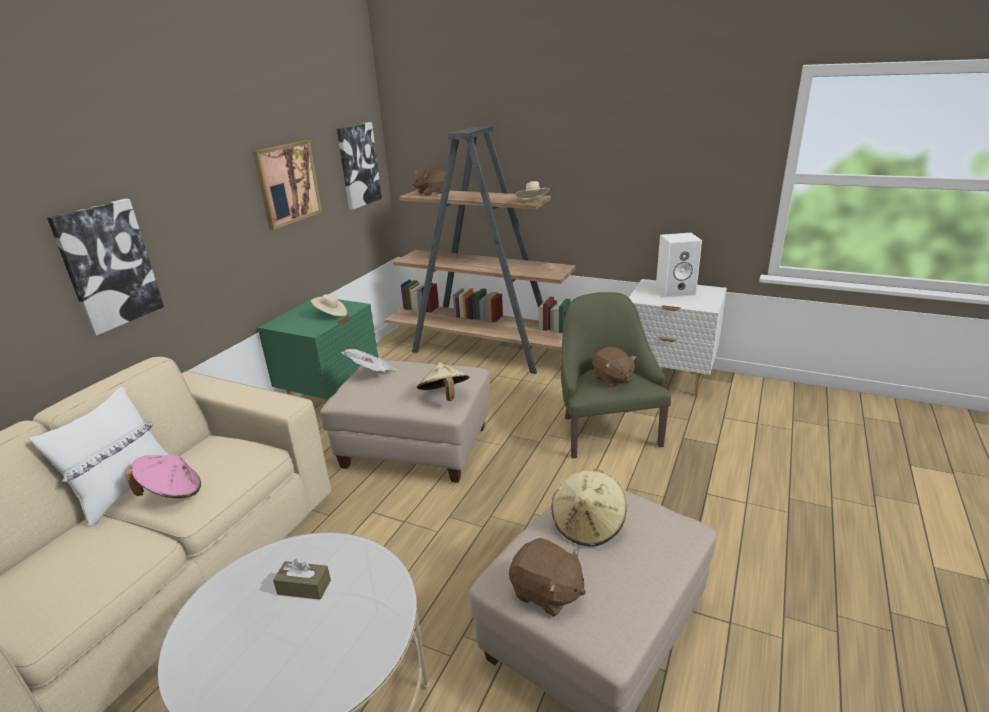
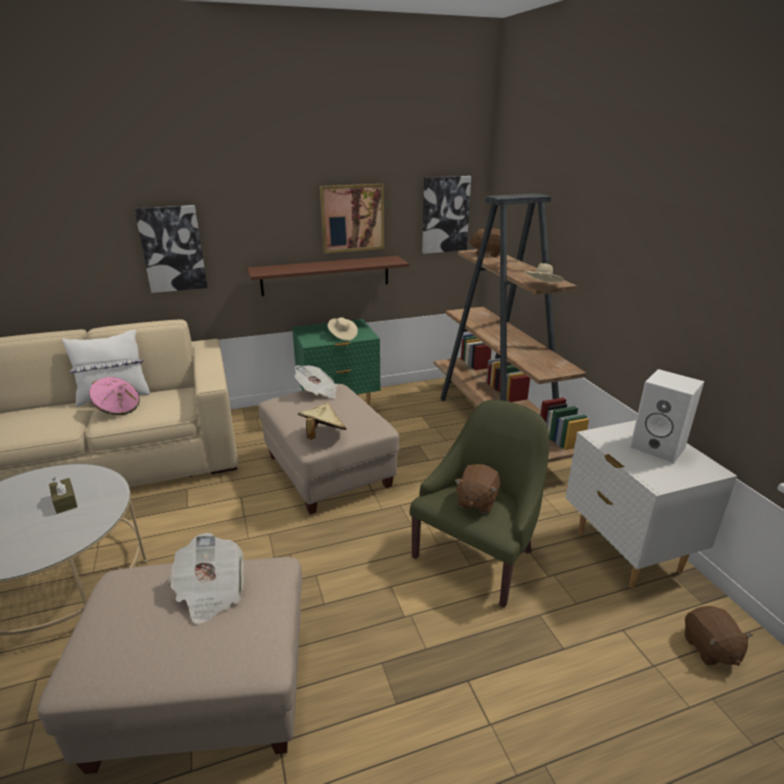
camera: 45 degrees right, 0 degrees up
(276, 256) = (326, 275): none -> brown shelf
(546, 593) = (111, 611): brown plush toy -> brown plush toy (710, 648)
(588, 525) = (210, 592): beige hat -> newspaper

